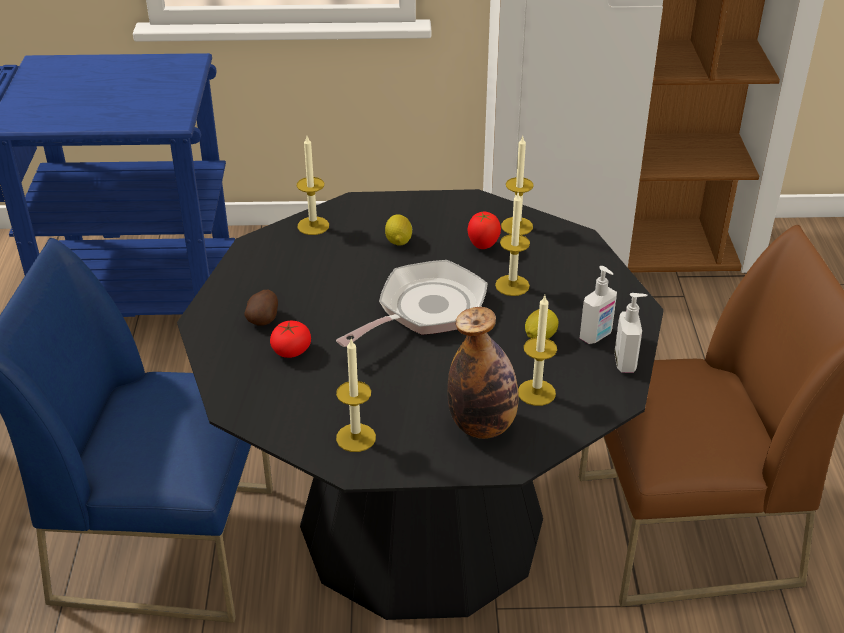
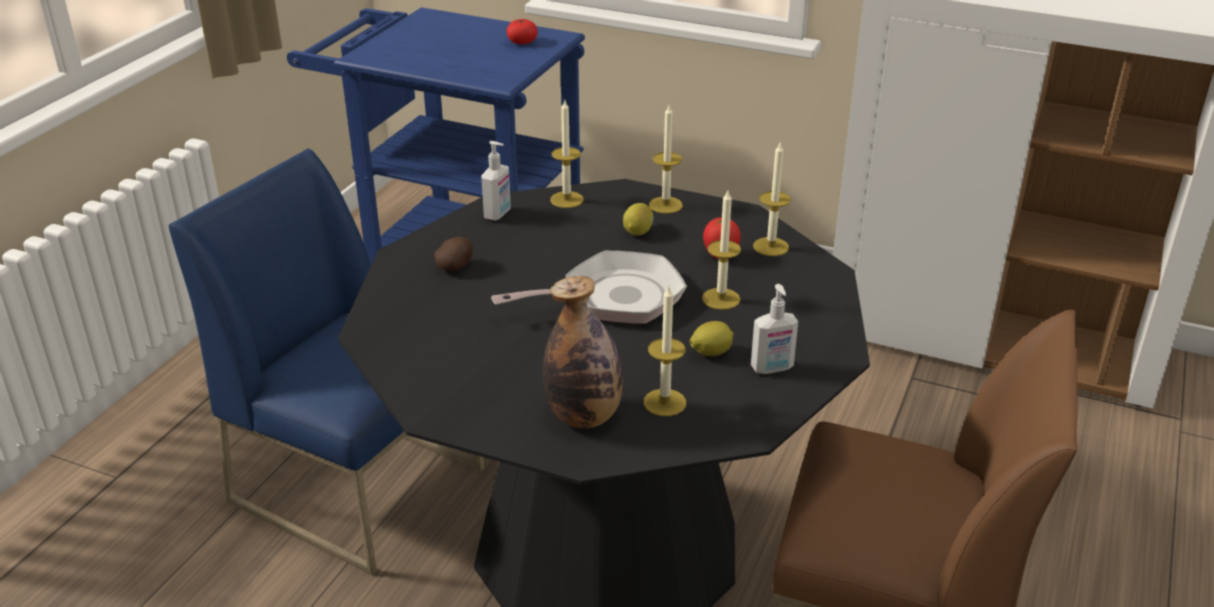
camera: 25 degrees right, 5 degrees down
(291, 350) = (458, 300): tomato -> tomato (522, 42)
(356, 437) = (454, 390): candle -> candle (665, 205)
(626, 362) = (784, 402): soap dispenser -> soap dispenser (498, 214)

